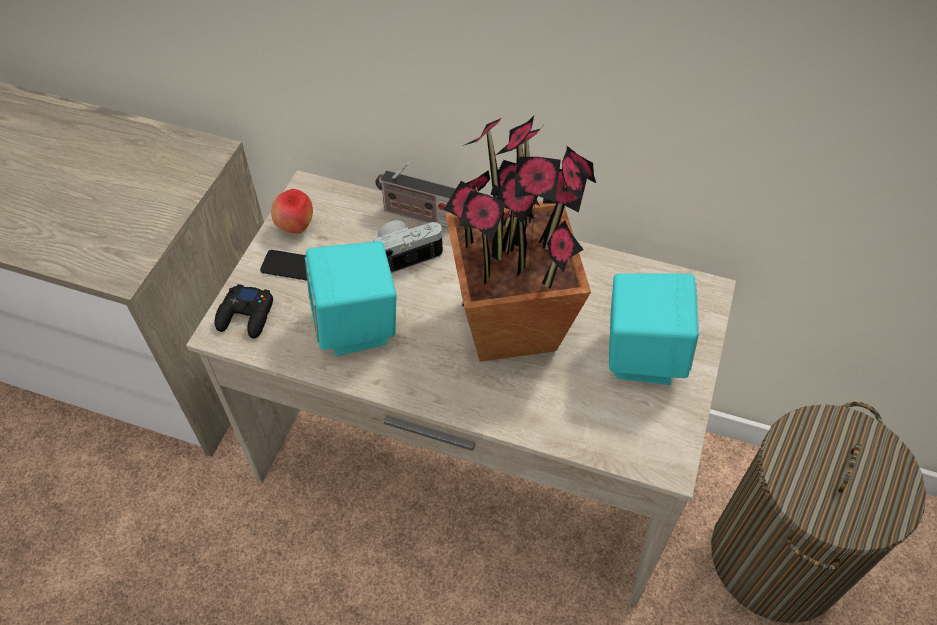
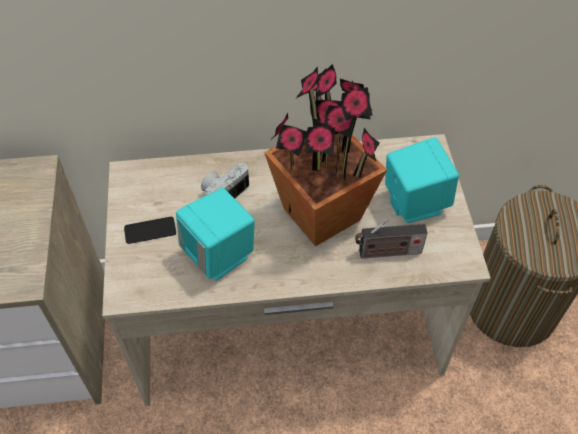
camera: 25 degrees left, 0 degrees up
(246, 316) = (135, 278): black game controller -> none
(296, 227) = (134, 202): apple -> none
(417, 215) = (216, 164): radio -> radio (387, 252)

